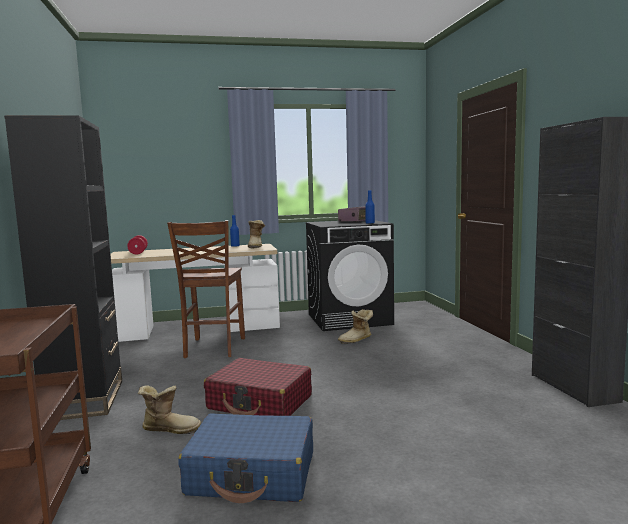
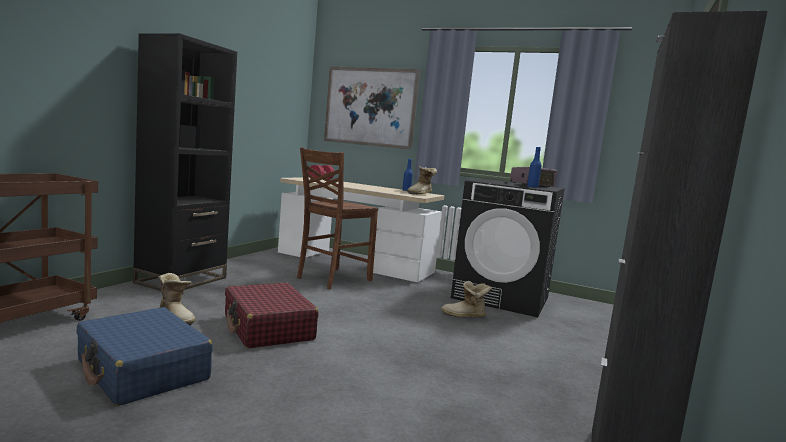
camera: 35 degrees right, 0 degrees up
(167, 167) = (370, 107): none -> picture

